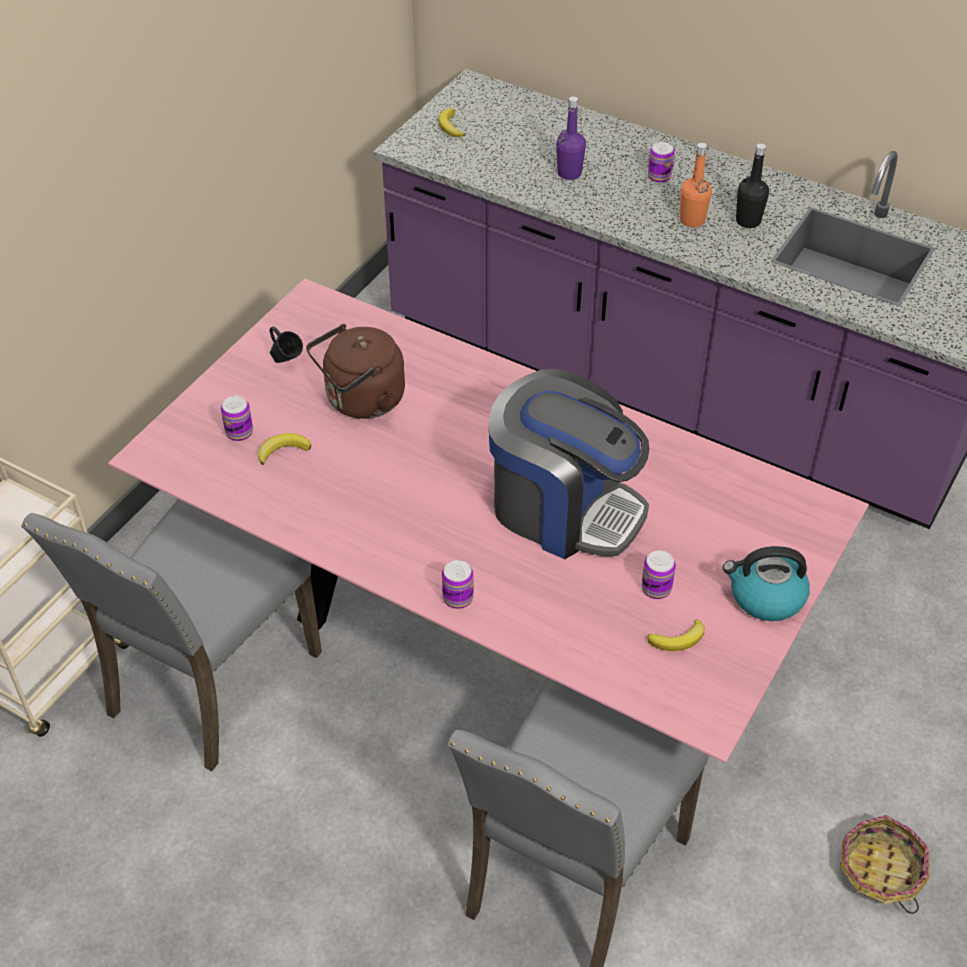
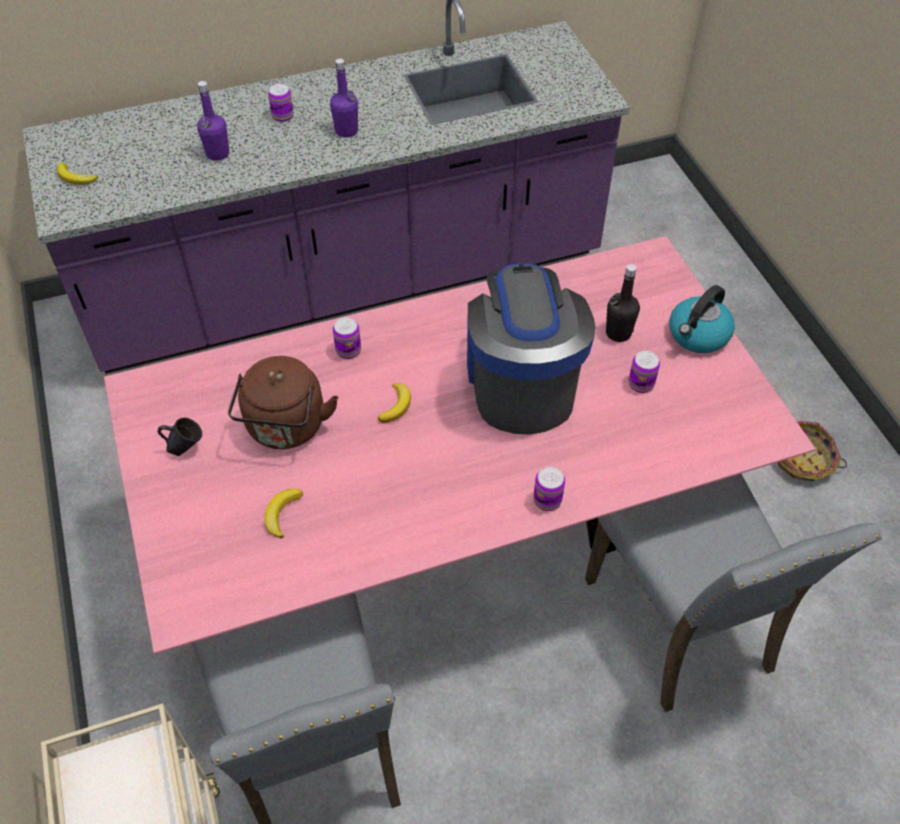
camera: 50 degrees left, 5 degrees up
(239, 432) = (228, 531): can -> can (348, 350)
(564, 508) = (521, 383): coffee machine -> coffee machine turned 75 degrees counterclockwise
(678, 639) = (695, 403): banana -> banana (396, 405)
(692, 220) = (346, 131): orange bottle -> purple bottle
(748, 221) = (381, 108): black bottle -> black bottle (618, 333)

